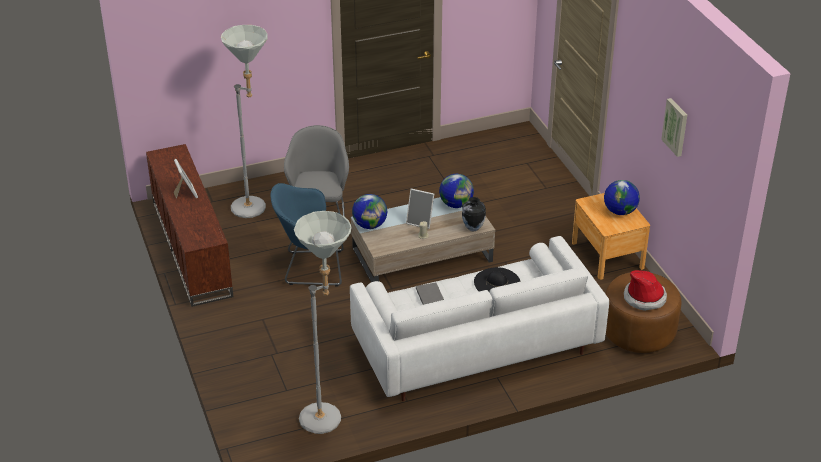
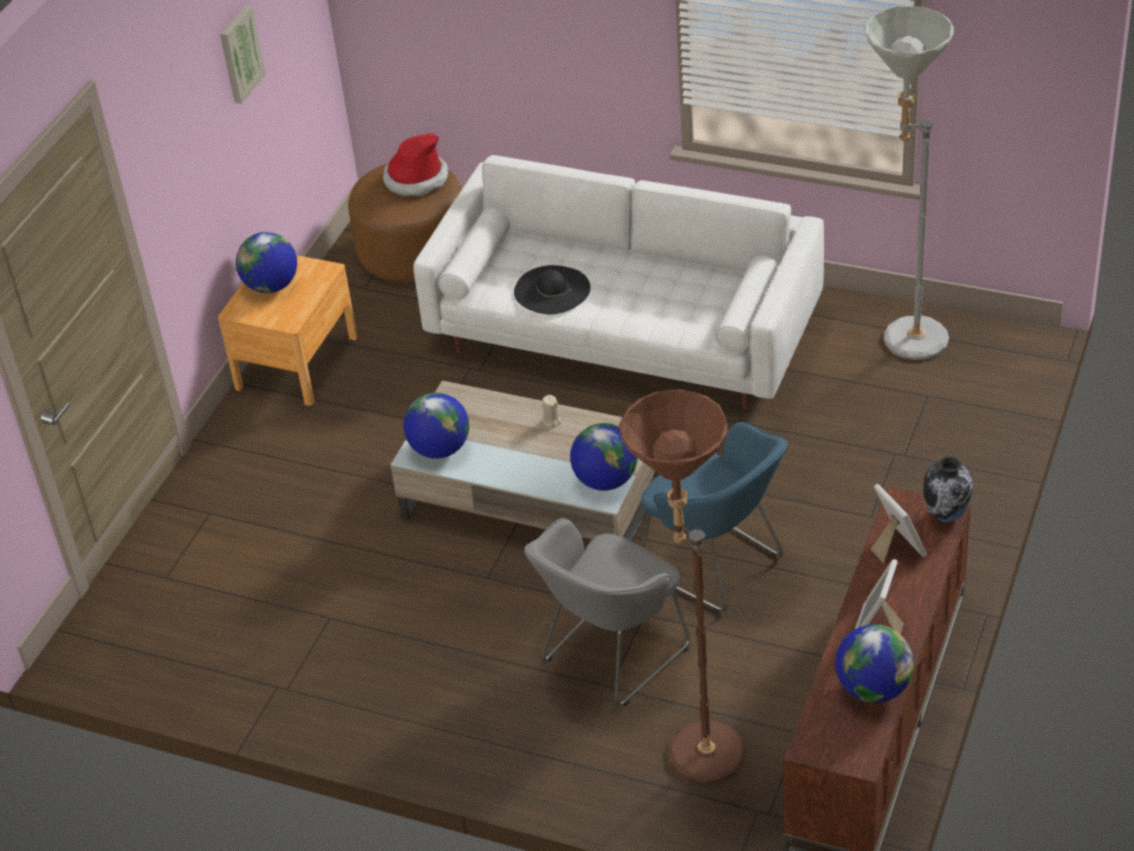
camera: 135 degrees left, 5 degrees up
(170, 175) = (873, 688): none -> globe
(256, 208) = (694, 744): grey floor lamp -> brown floor lamp
(420, 221) = (525, 447): picture frame -> picture frame (895, 547)
(430, 295) = (657, 316): grey book -> none
(473, 228) = (469, 397): vase -> vase (947, 515)

